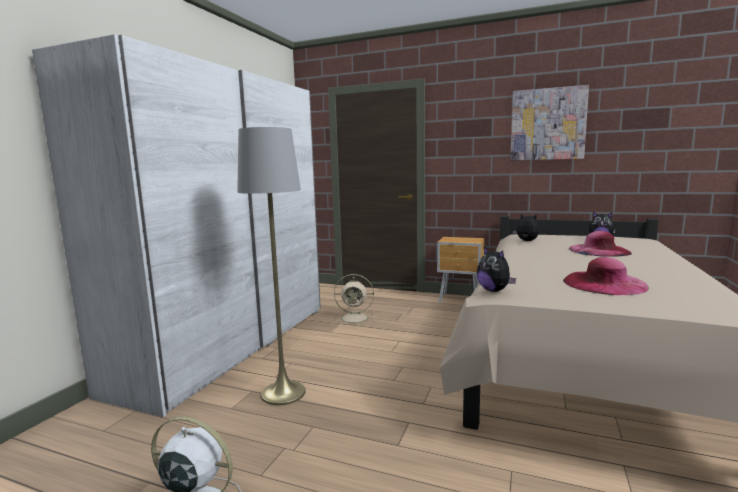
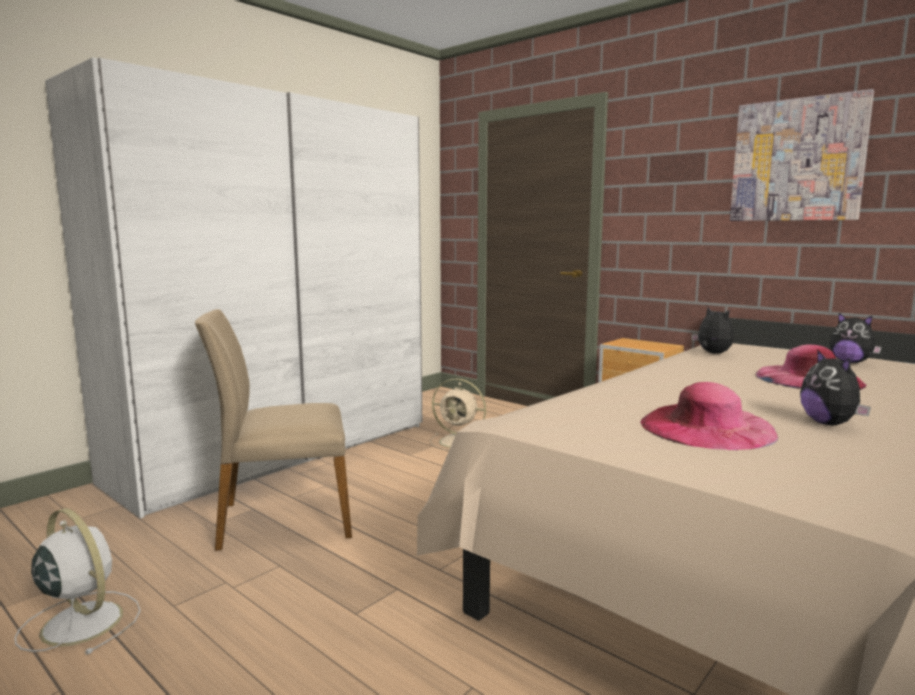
camera: 20 degrees right, 0 degrees up
(283, 393) = (284, 519): grey floor lamp -> beige chair
(494, 290) = (518, 415): plush toy -> plush toy (829, 424)

